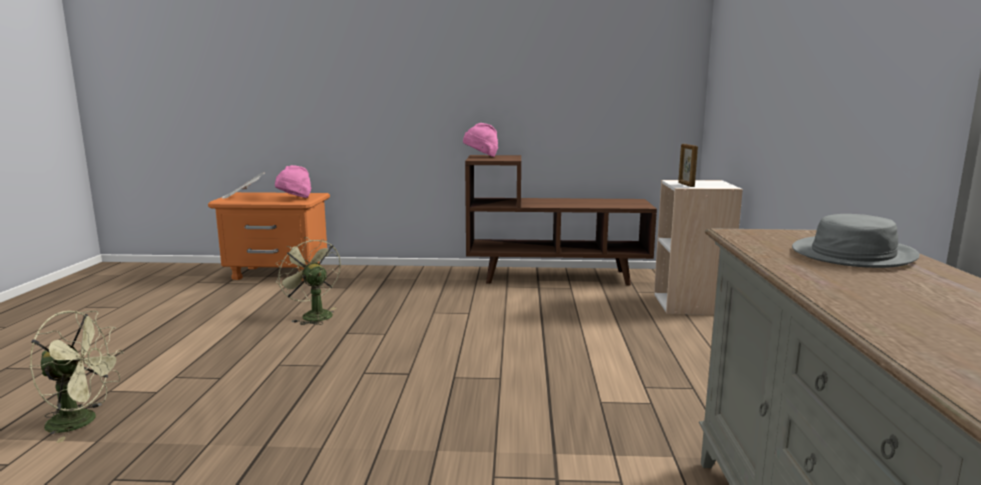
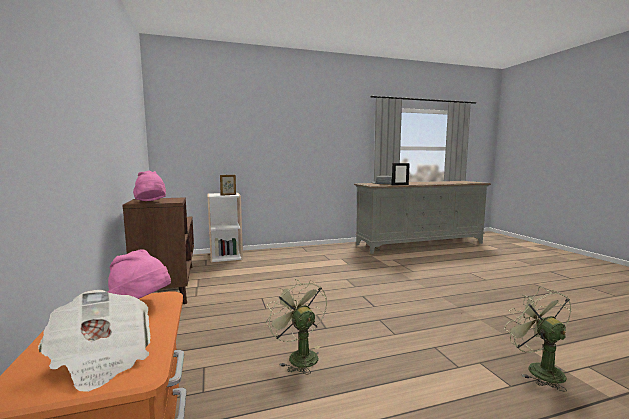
camera: 110 degrees left, 5 degrees down
(312, 315) = (298, 356): green fan -> green fan turned 120 degrees clockwise
(769, 260) = (400, 184): none -> picture frame

